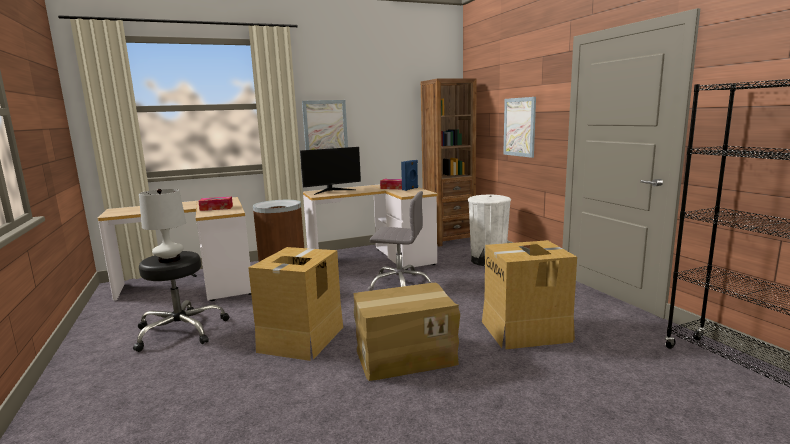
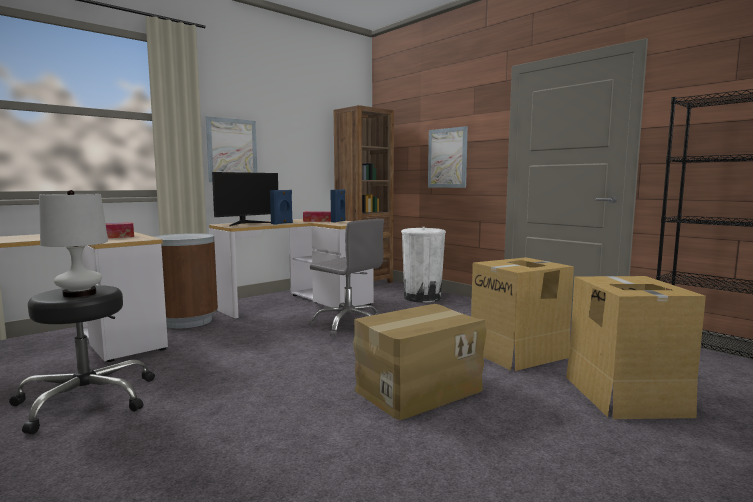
camera: 20 degrees left, 5 degrees down
(301, 338) = (274, 388): cardboard box -> cardboard box (624, 395)
(359, 191) = (282, 223): none -> blue speaker
(400, 285) = (349, 325): grey office chair -> grey office chair turned 45 degrees clockwise

